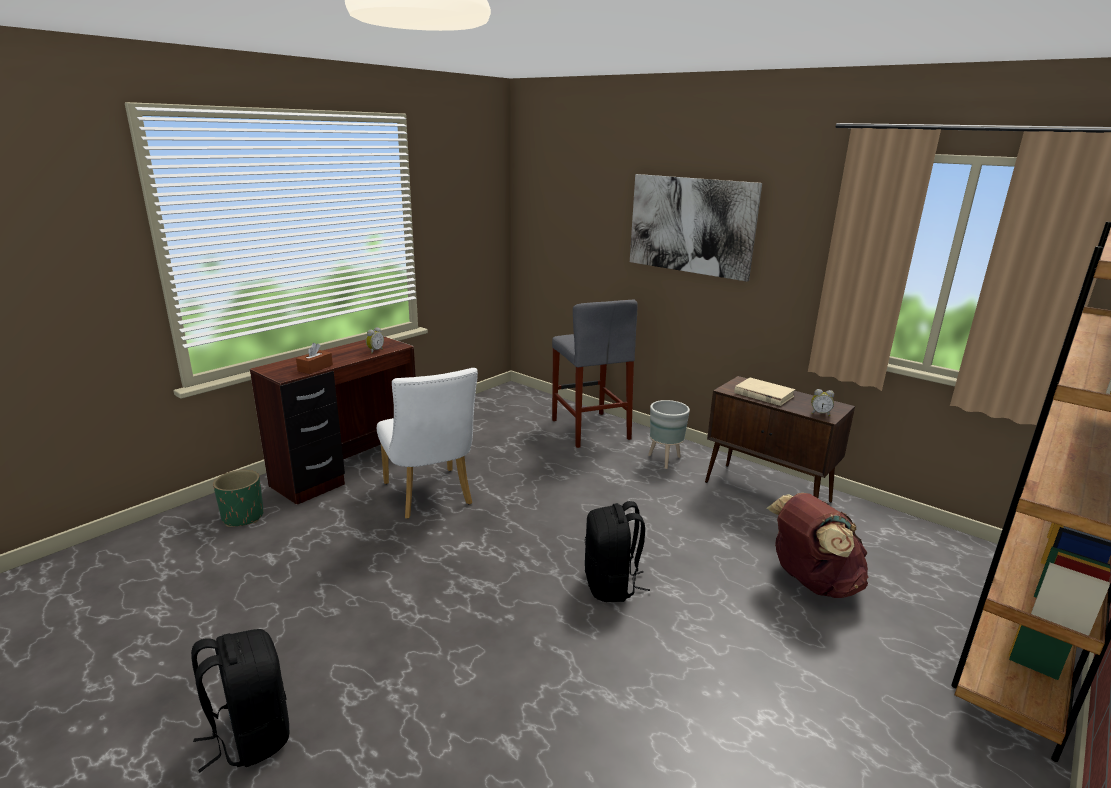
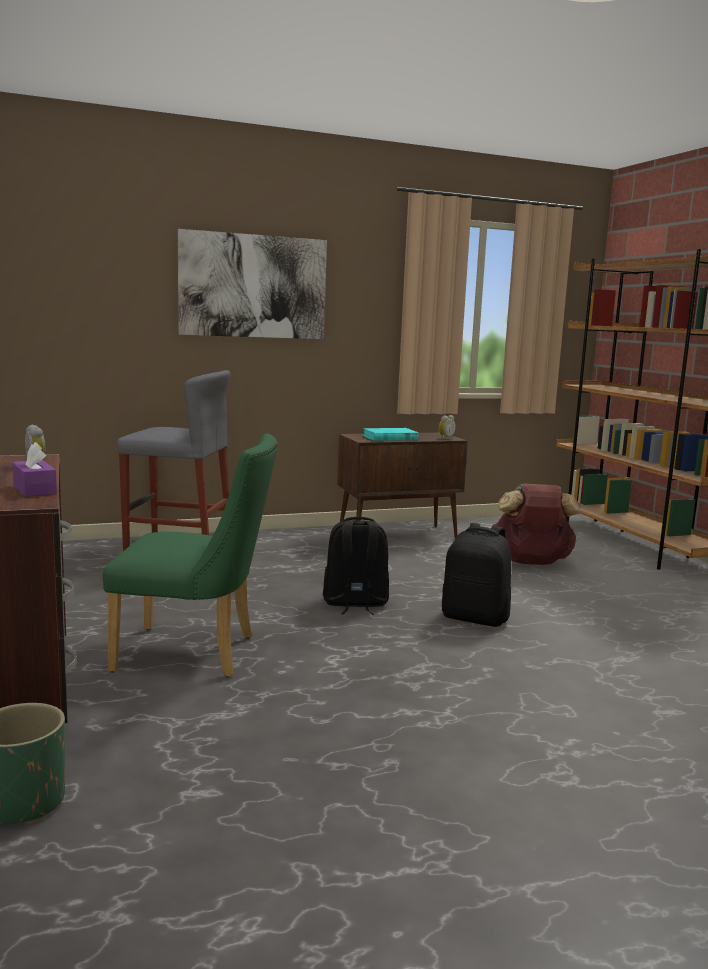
camera: 60 degrees left, 10 degrees down
(250, 735) = (602, 858): black backpack -> black backpack (354, 604)
(315, 368) = (34, 489): brown tissue box -> purple tissue box
(430, 497) = (196, 653): white chair -> green chair
(664, 460) = (294, 545): grey planter -> none
(763, 394) = (389, 438): beige book -> turquoise book

